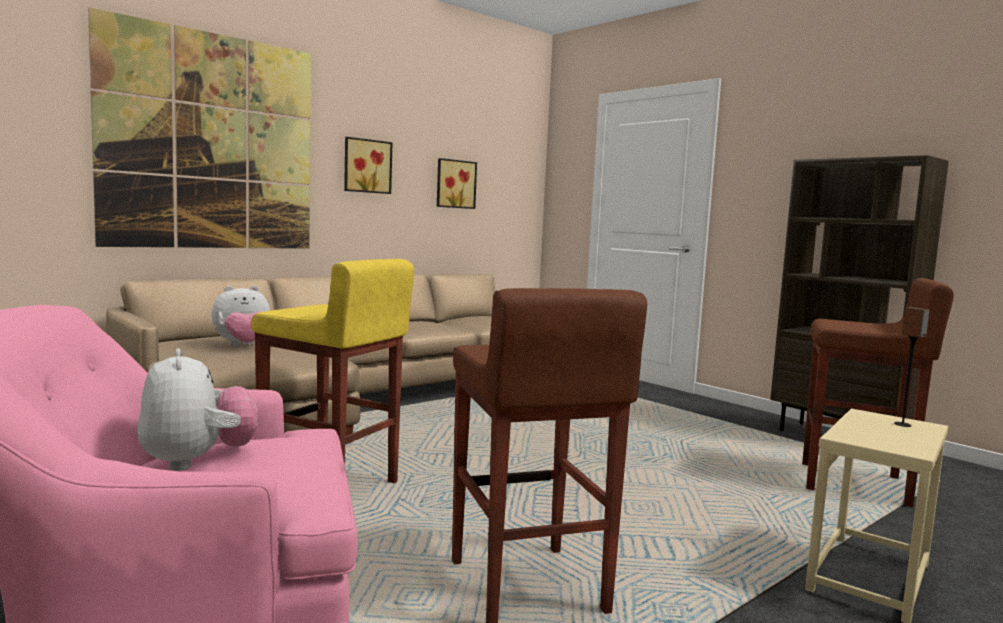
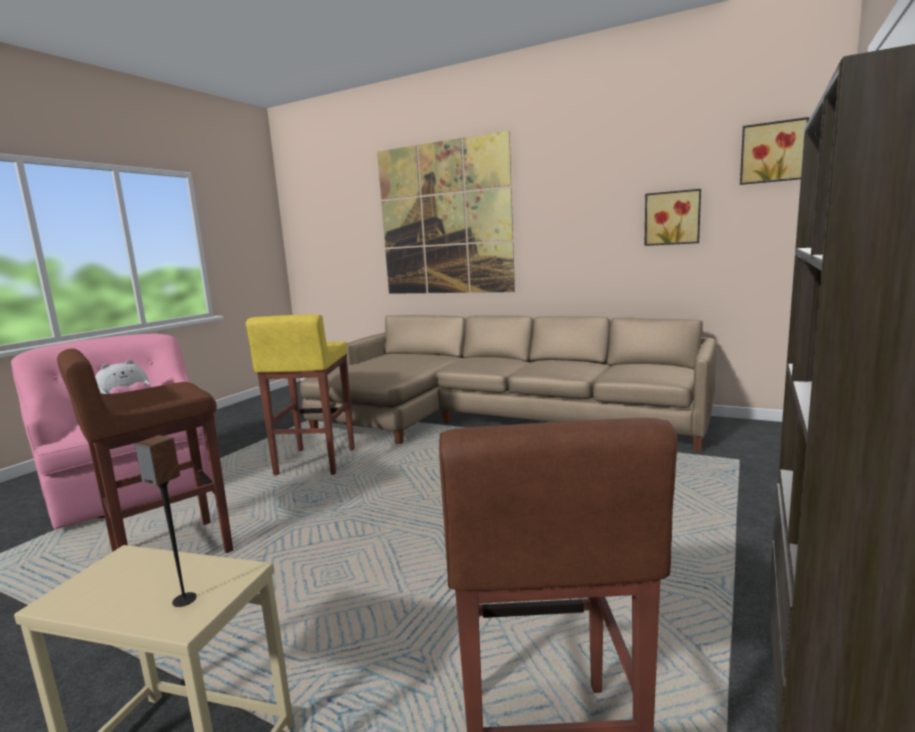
camera: 70 degrees right, 5 degrees up
(243, 346) = (387, 362): plush toy -> none
(366, 166) = (564, 216): picture -> picture (773, 152)

